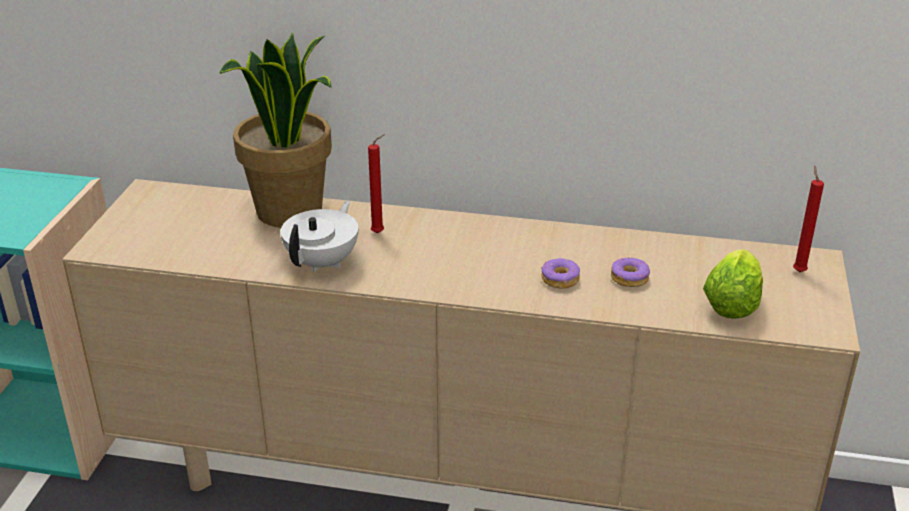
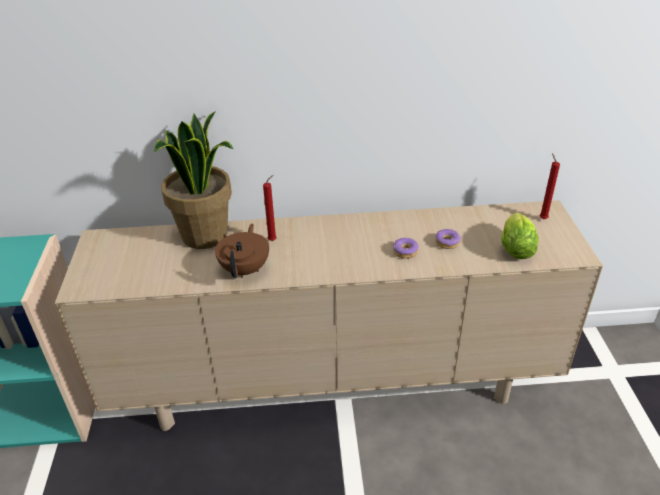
camera: 15 degrees left, 5 degrees up
(323, 262) = (245, 269): white teapot -> brown teapot

